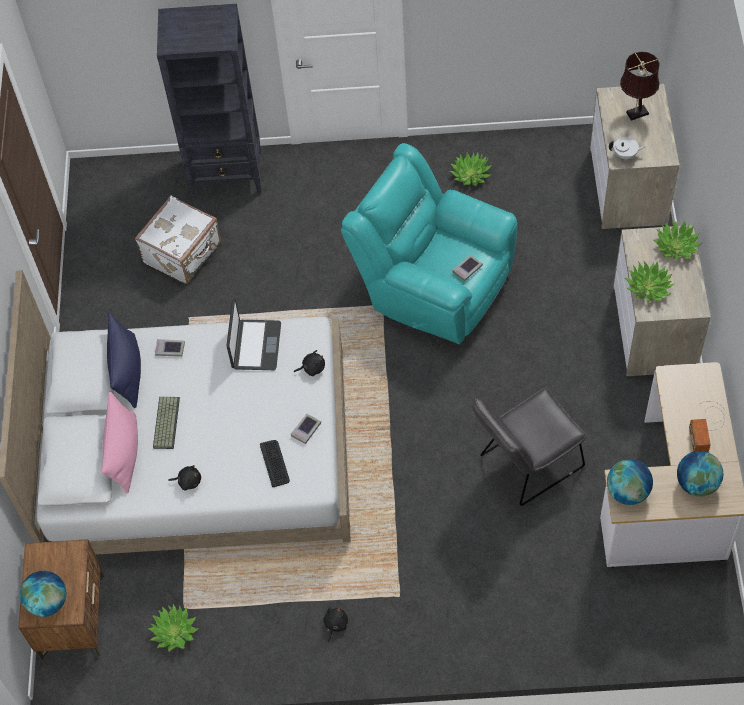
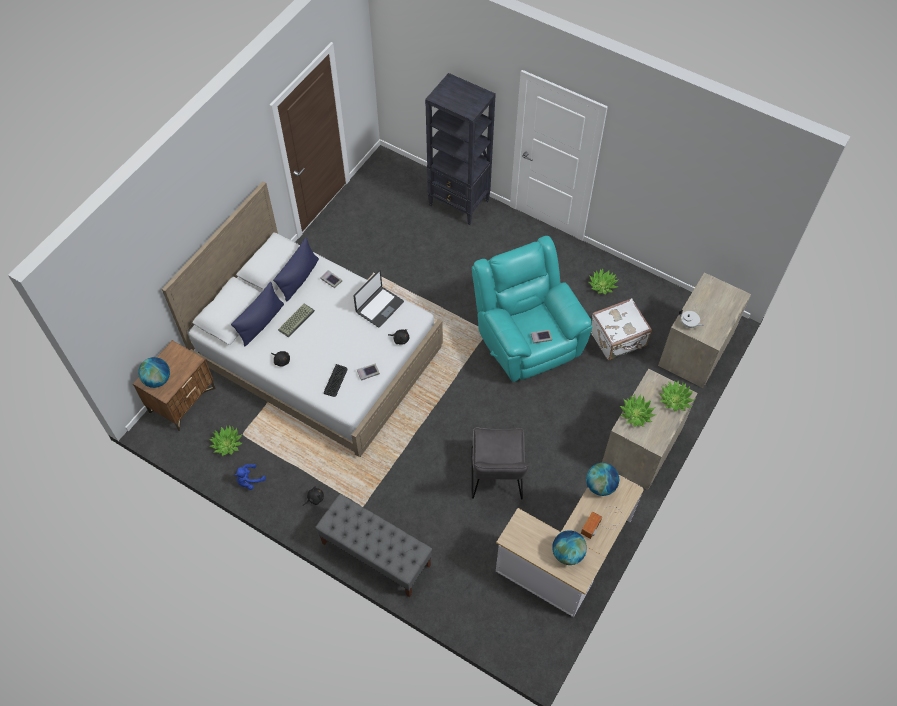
camera: 30 degrees right, 0 degrees up
(124, 452) = (261, 323): pink pillow -> blue pillow
(184, 253) = (399, 234): white suitcase -> white suitcase (618, 339)
(239, 656) = (249, 481): none -> blue plush toy
(458, 639) = (375, 554): none -> grey bench
(525, 464) = (496, 478): grey chair -> grey chair turned 90 degrees counterclockwise
(627, 492) = (520, 530): globe -> globe (600, 486)
(635, 114) = (716, 302): brown table lamp -> none

